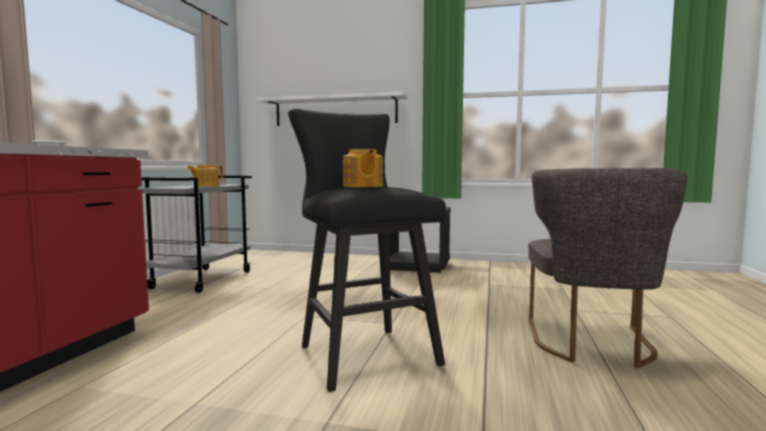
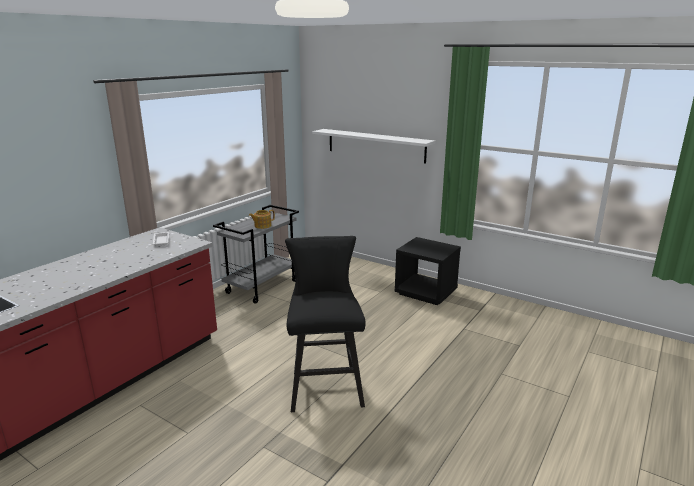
camera: 20 degrees right, 15 degrees up
(362, 186) = (318, 301): teapot -> none
(592, 345) = (473, 411): grey chair -> none

